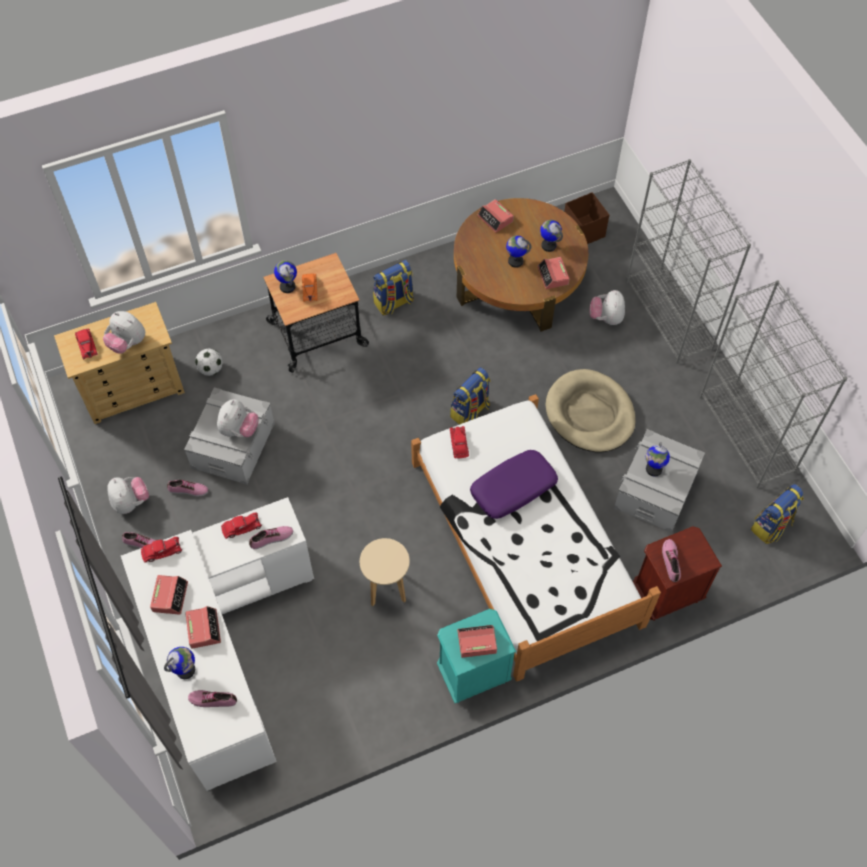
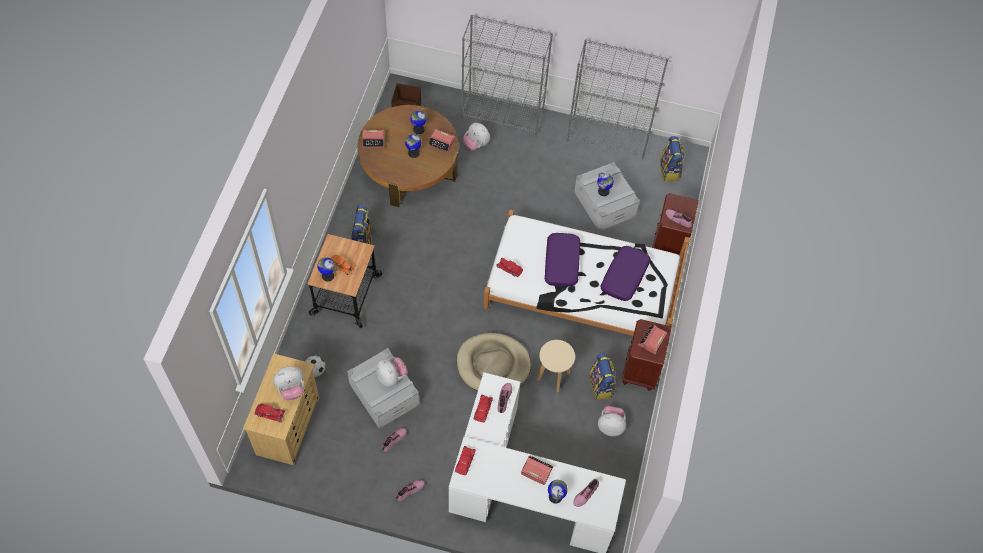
camera: 55 degrees left, 0 degrees up
(131, 502) = (373, 479): plush toy -> plush toy (610, 426)
(170, 596) = (500, 475): alarm clock -> none
(470, 412) = (476, 254): backpack -> backpack (601, 385)
(472, 674) = (640, 371): turquoise nightstand -> brown nightstand
(555, 564) = (625, 277): none -> purple pillow
(590, 414) = (530, 198): beige dog bed -> beige dog bed (493, 365)

